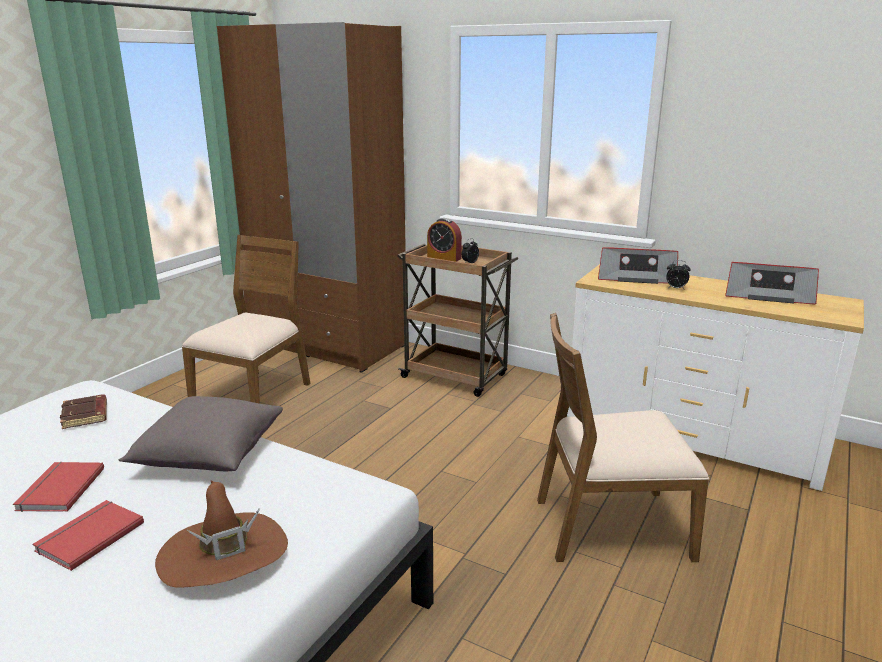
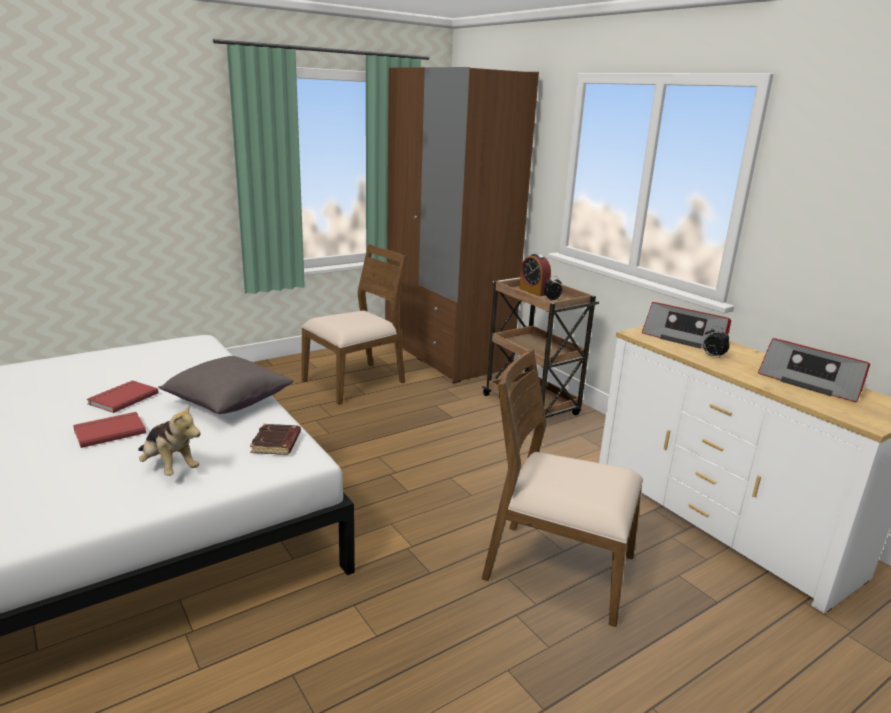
camera: 25 degrees right, 0 degrees up
(86, 415) = (182, 357): brown book -> brown book (277, 443)
(224, 555) = (169, 467): brown hat -> plush toy

